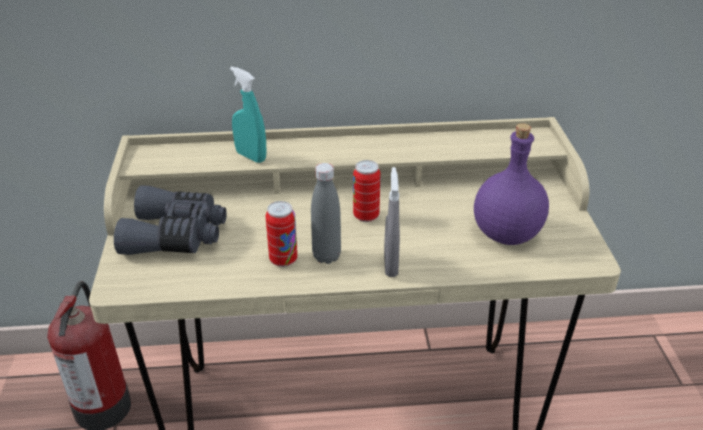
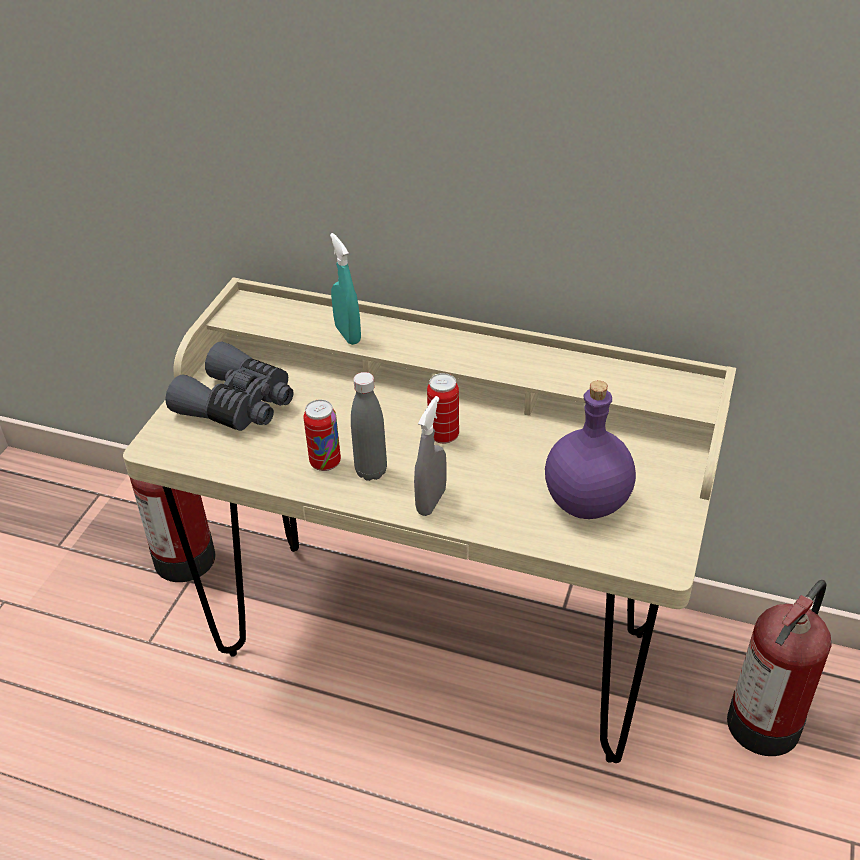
camera: 25 degrees right, 5 degrees up
(606, 381) = (766, 720): none -> fire extinguisher

